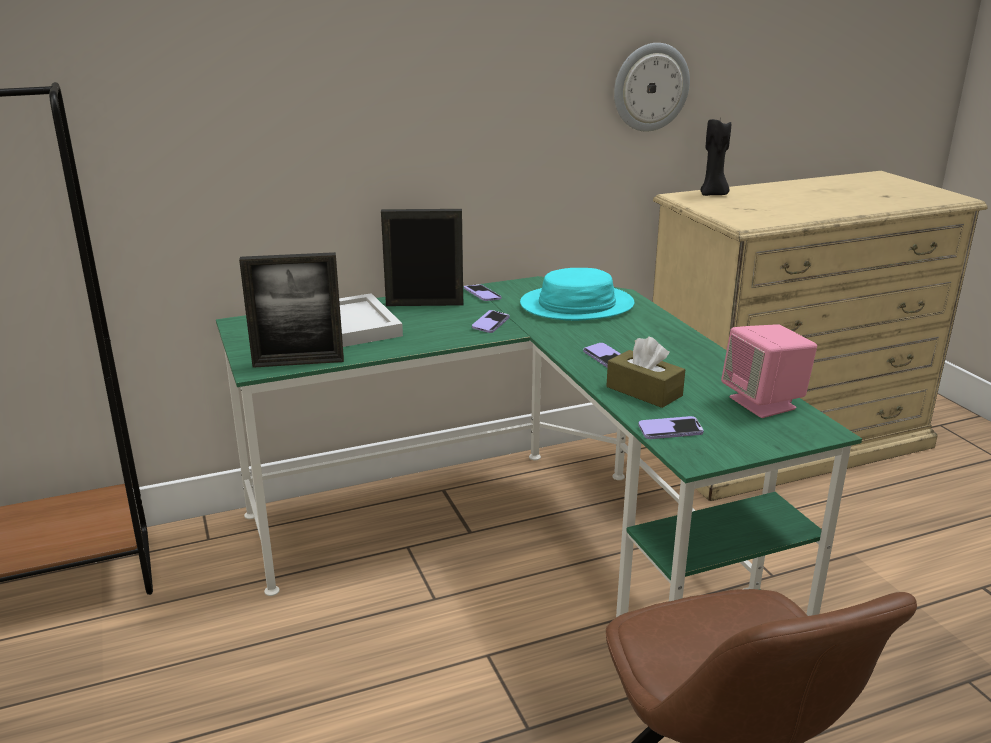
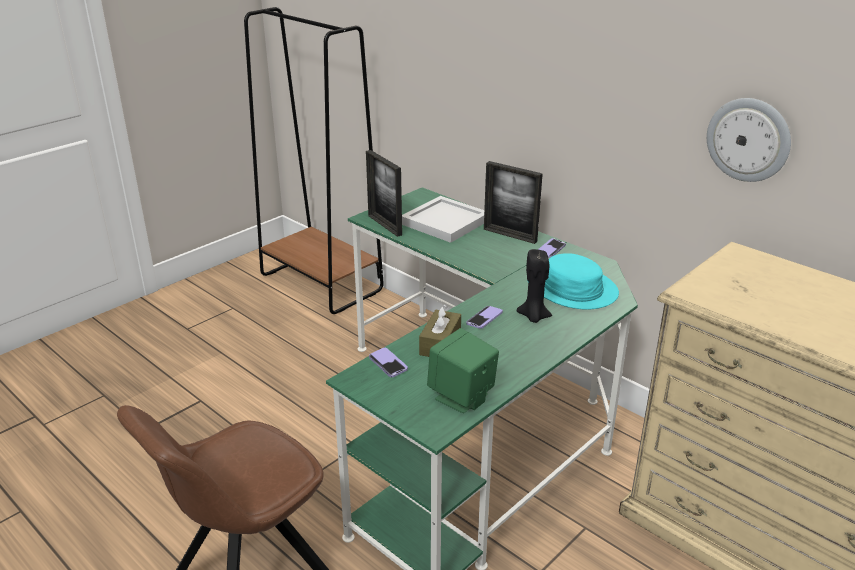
camera: 65 degrees right, 5 degrees up
(424, 304) = (510, 235): picture frame -> picture frame turned 150 degrees clockwise
(490, 323) = (501, 264): phone -> none
(713, 194) = (767, 265): black candle -> black candle (533, 317)
(763, 403) = (462, 397): pink speaker -> green speaker

